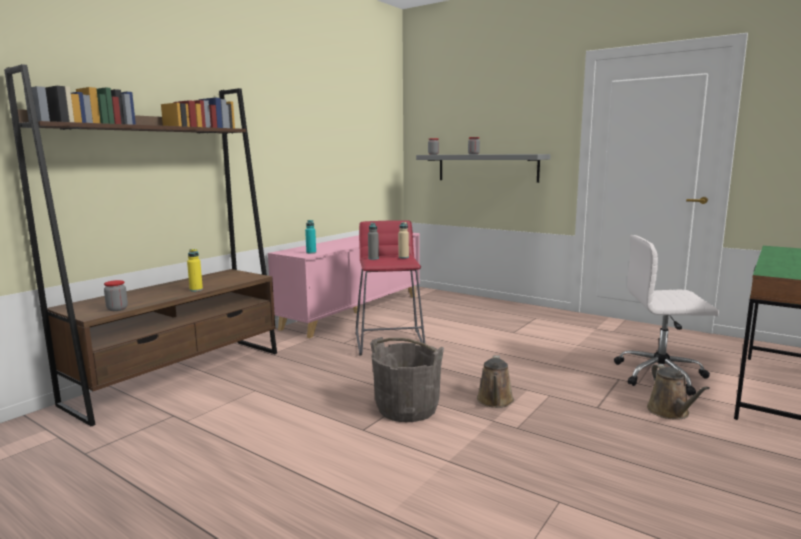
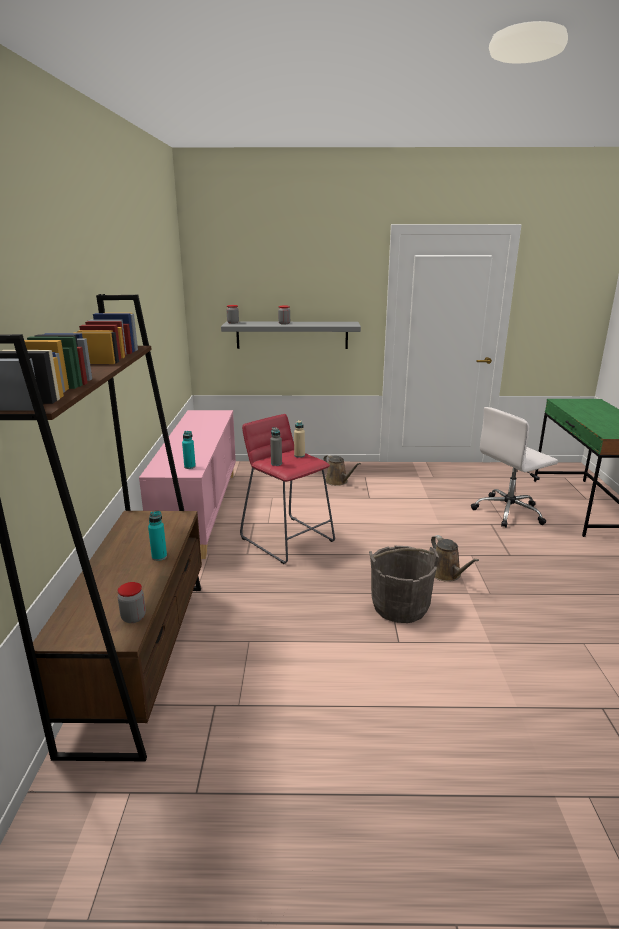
camera: 35 degrees left, 10 degrees up
(196, 290) = (159, 557): yellow bottle -> turquoise bottle
(670, 412) = (549, 544): brown watering can -> brown watering can (338, 482)

